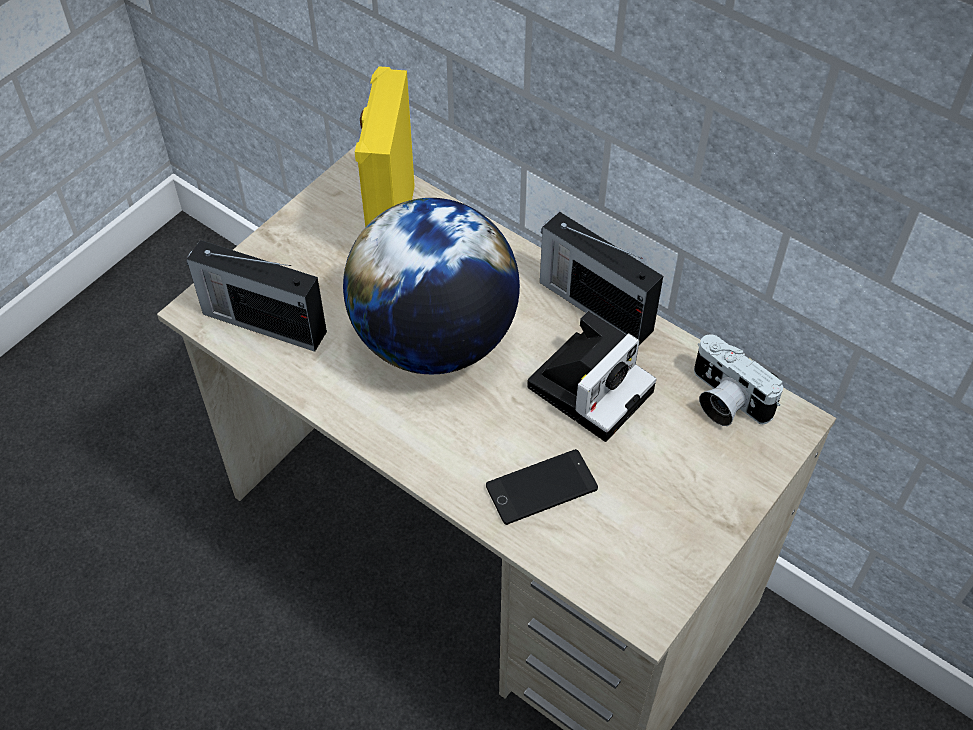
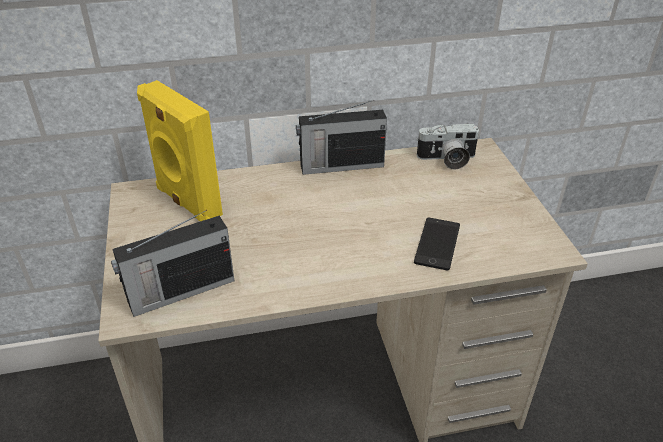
camera: 50 degrees left, 15 degrees down
(435, 339) = (290, 229): globe -> none
(591, 385) = (390, 193): camera -> none

